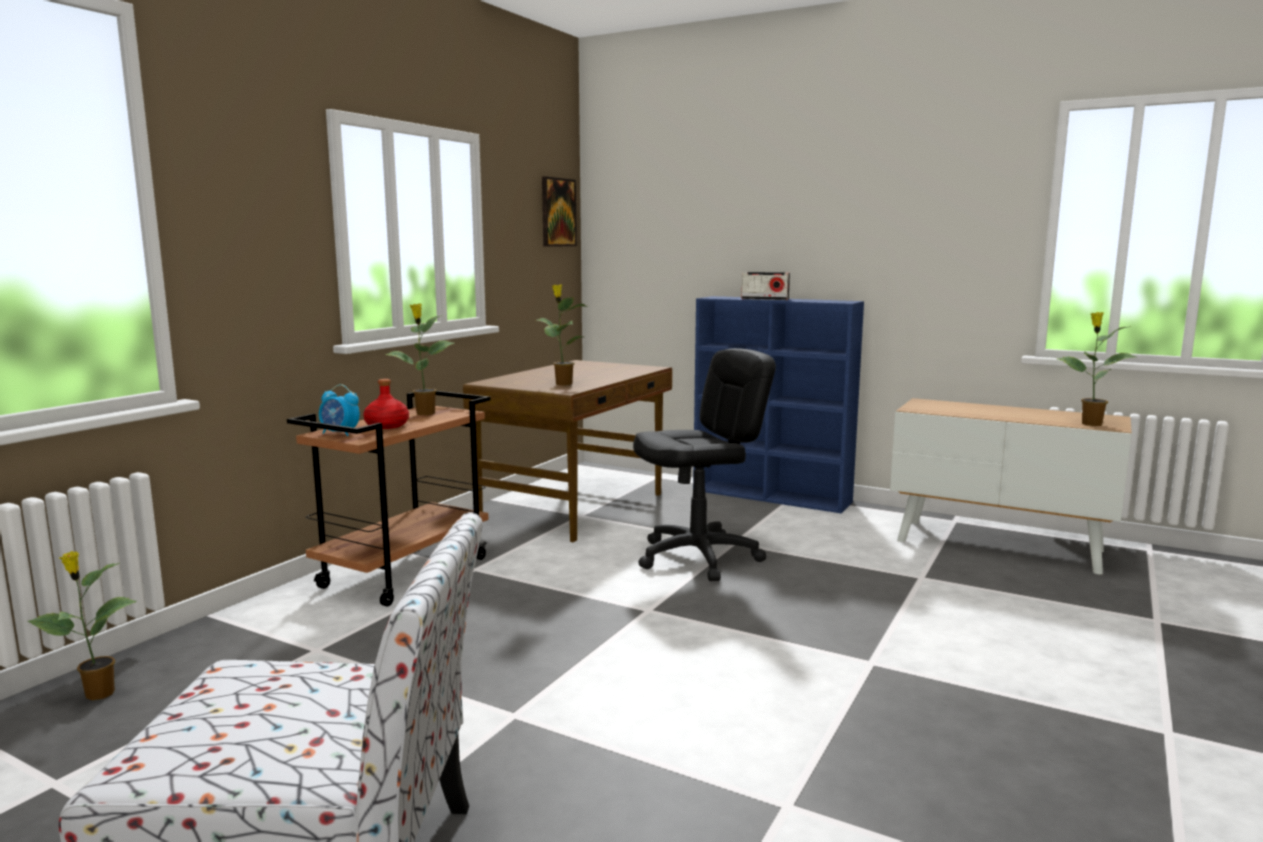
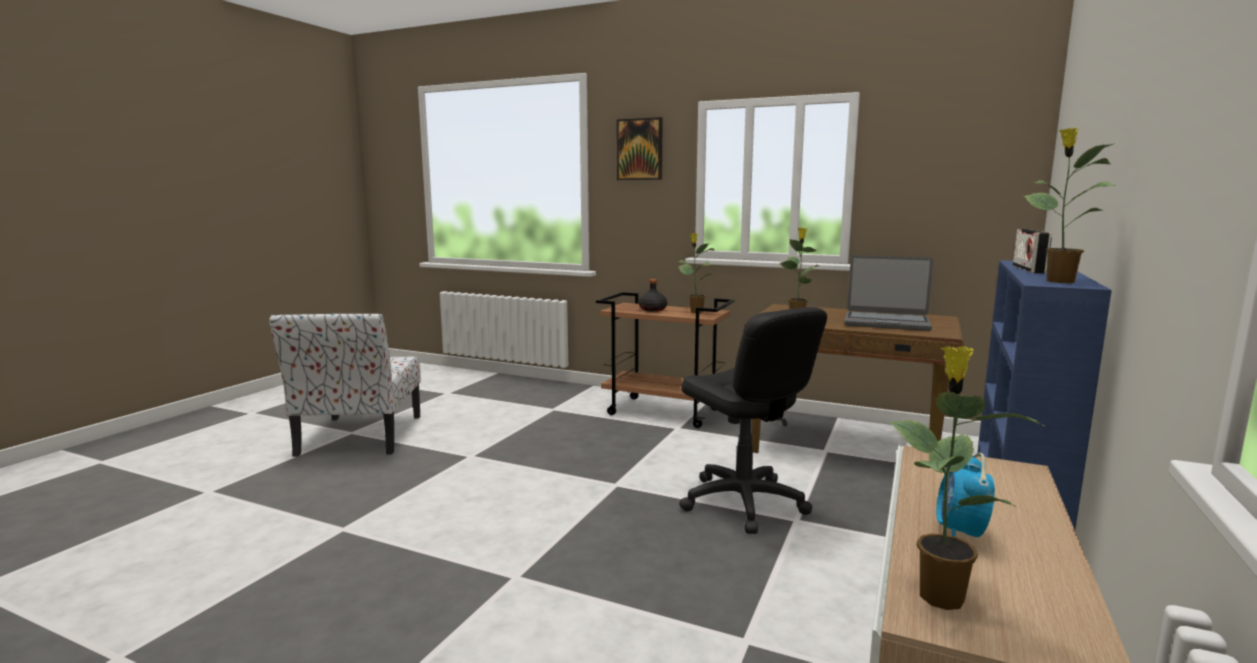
camera: 85 degrees right, 0 degrees up
(98, 694) = (513, 385): potted plant -> potted plant (1058, 281)
(340, 433) = (628, 306): alarm clock -> alarm clock (960, 533)
(387, 426) = (652, 310): red bottle -> black bottle
(558, 212) = (995, 156): picture -> picture (639, 149)
(598, 371) = (886, 322): none -> laptop

